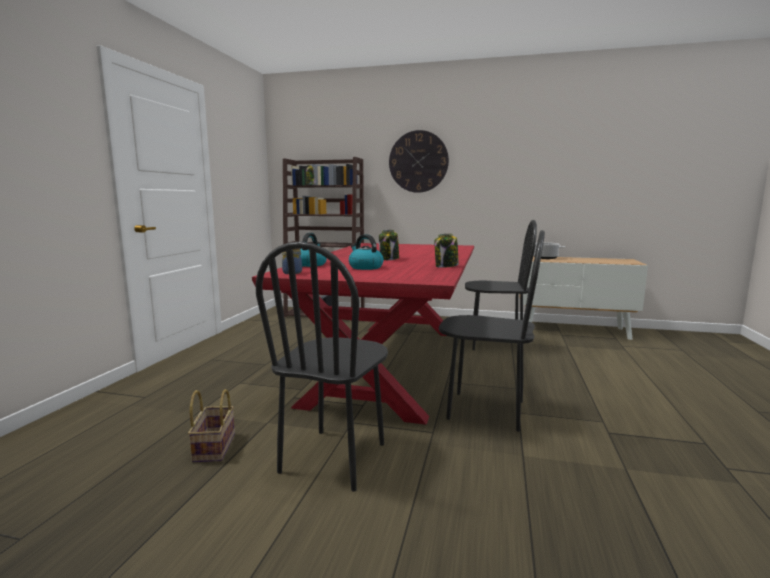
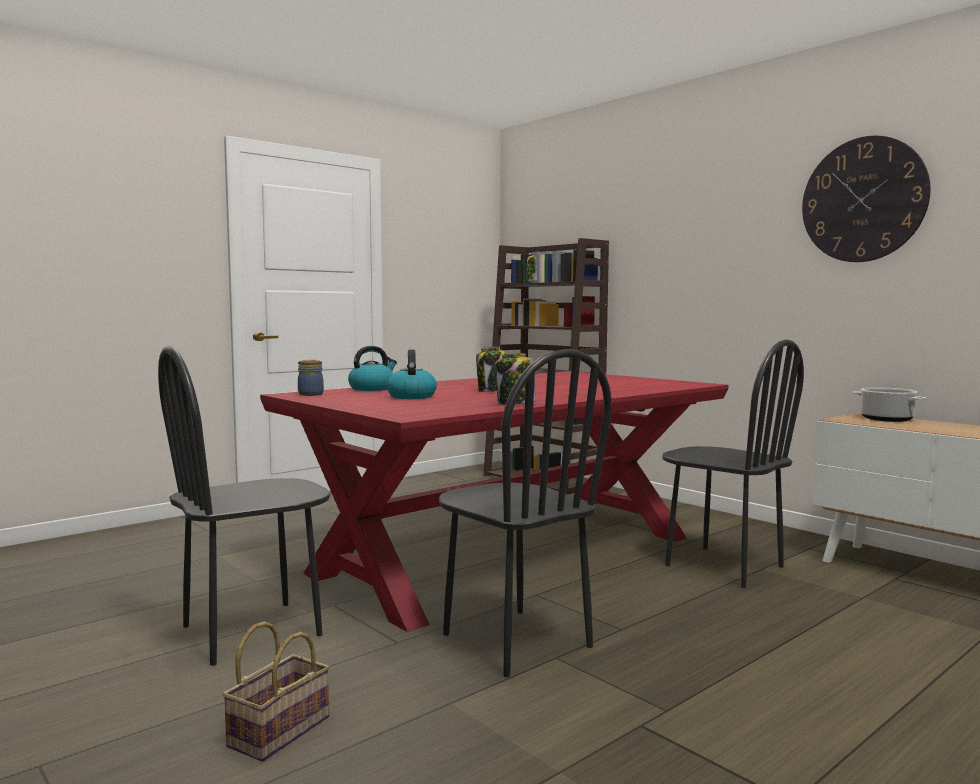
camera: 35 degrees right, 5 degrees down
(213, 446) = (179, 587): basket -> basket (280, 730)
(418, 161) = (686, 240): wall clock -> wall clock (863, 200)

